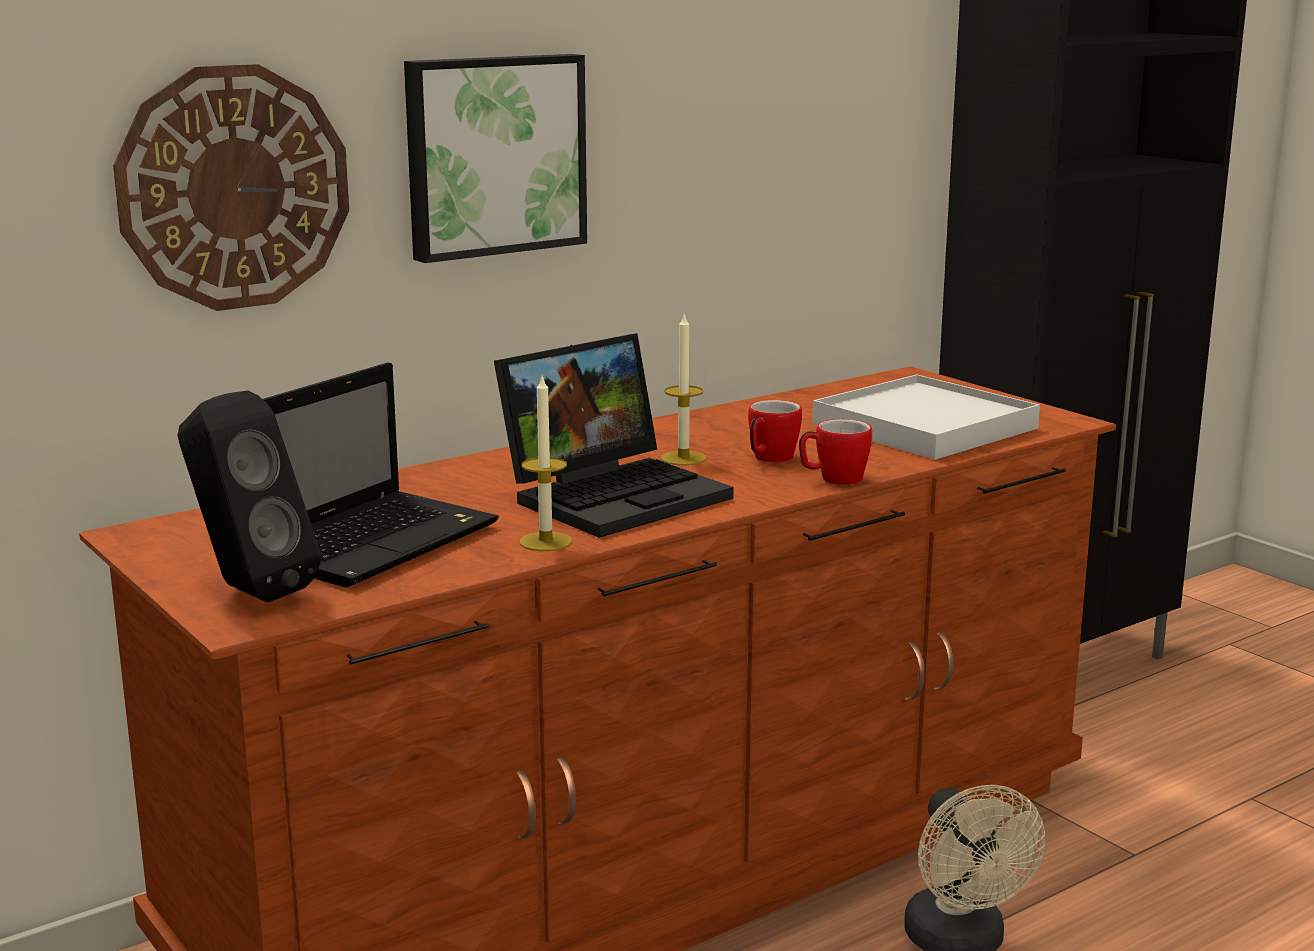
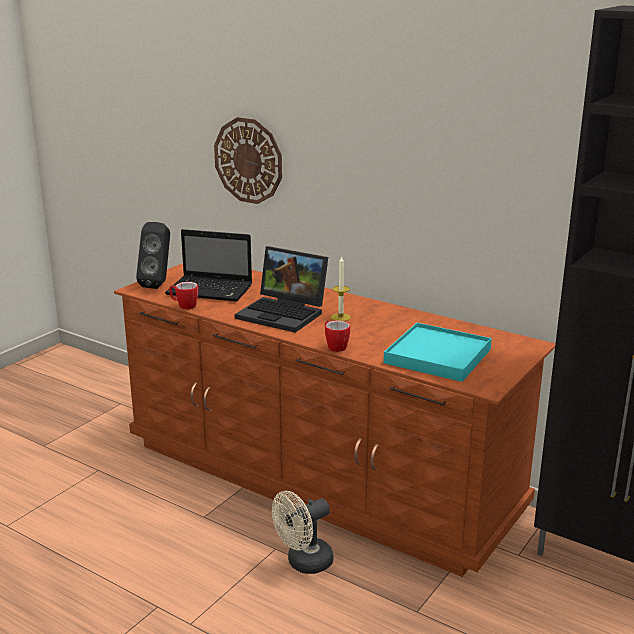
camera: 70 degrees right, 5 degrees up
(493, 155) = (337, 170): picture -> none
(545, 541) = (225, 312): candle -> none
(769, 460) = (353, 332): mug -> mug (184, 306)
(924, 426) = (438, 356): white tray -> turquoise tray

